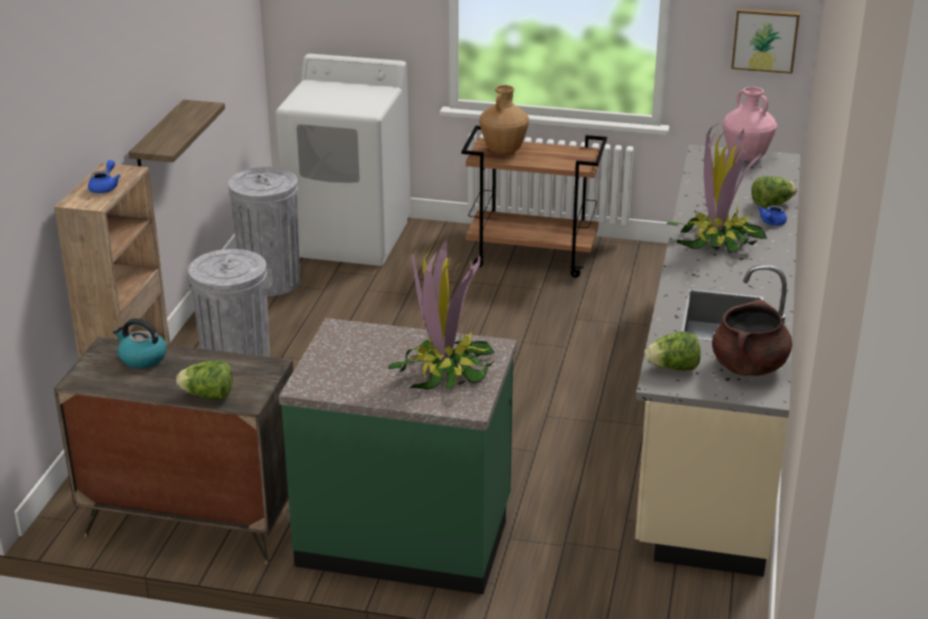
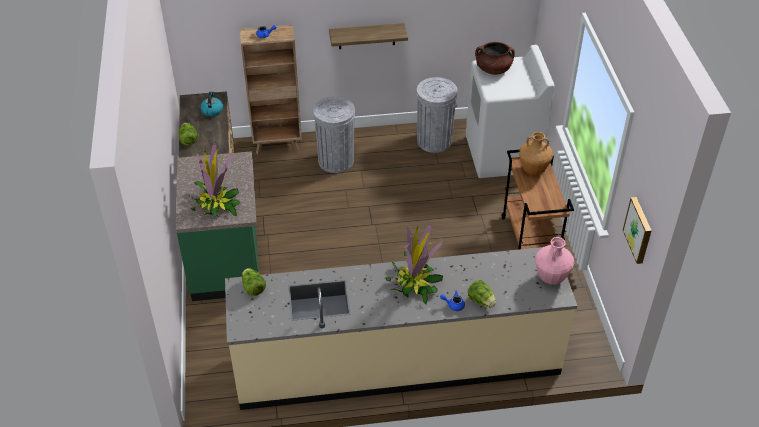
camera: 70 degrees right, 15 degrees up
(749, 367) = (265, 319): brown cooking pot -> brown cooking pot (493, 69)

